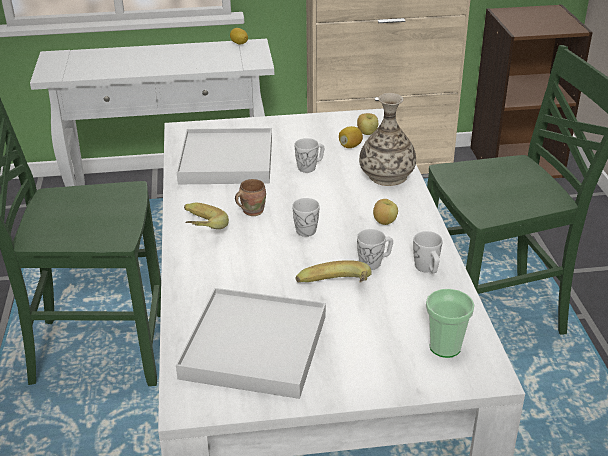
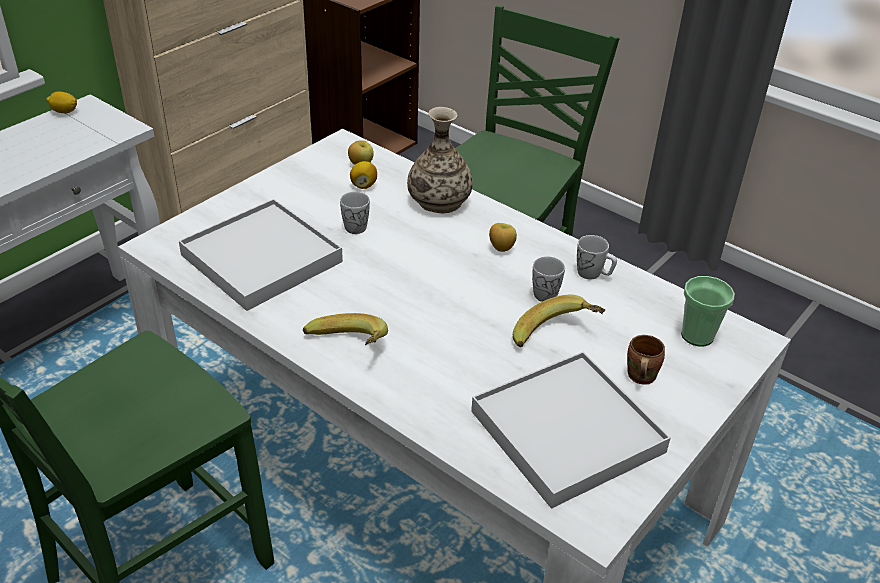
camera: 45 degrees left, 5 degrees up
(251, 211) = (367, 300): brown mug -> brown mug (639, 376)
(304, 229) = (443, 292): white mug -> none

